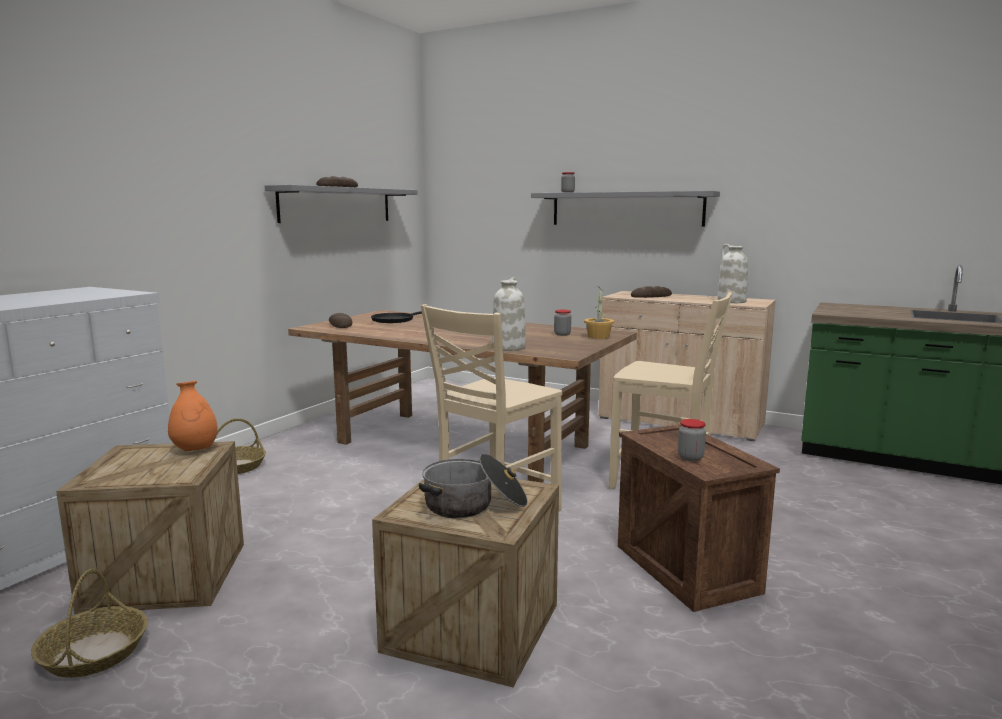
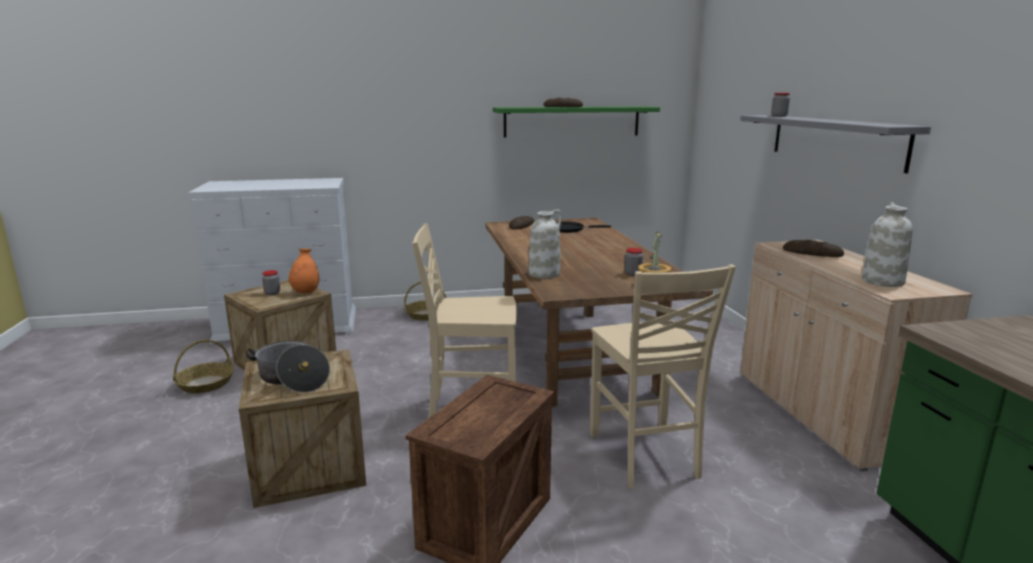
camera: 50 degrees right, 5 degrees up
(337, 205) = (572, 121): grey shelf -> green shelf
(690, 457) = (457, 416): jar -> jar (272, 293)

